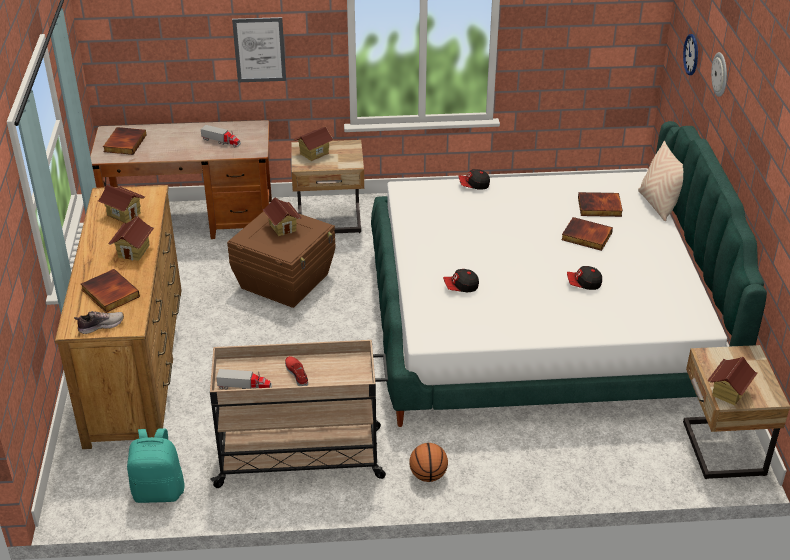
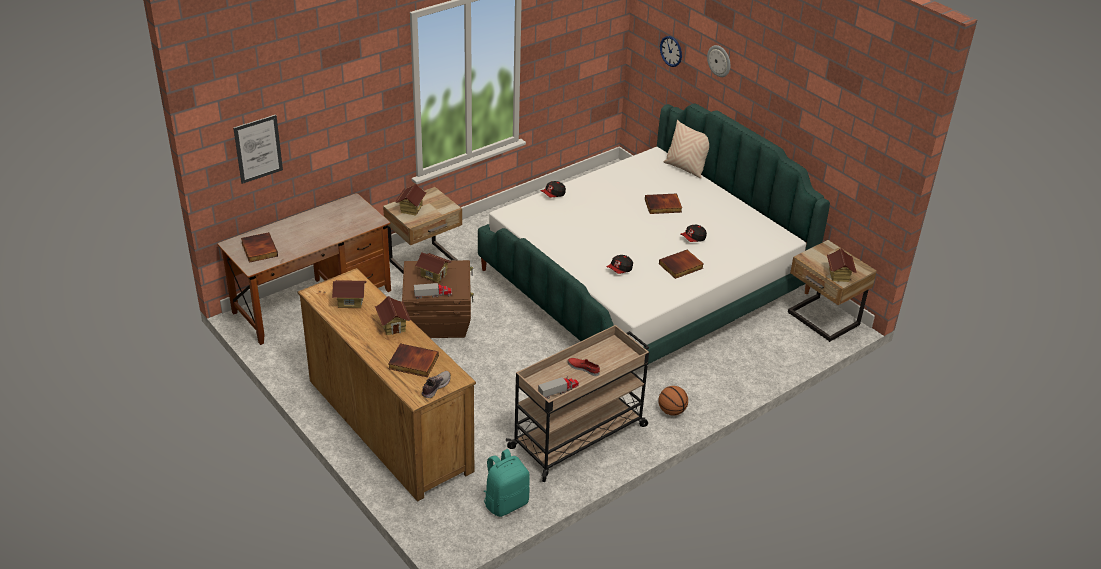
camera: 35 degrees left, 0 degrees up
(221, 141) = (339, 222): toy truck -> toy truck (433, 295)
(259, 50) = (348, 134): picture -> picture (258, 149)
(599, 207) = (651, 182): book -> book (681, 266)

